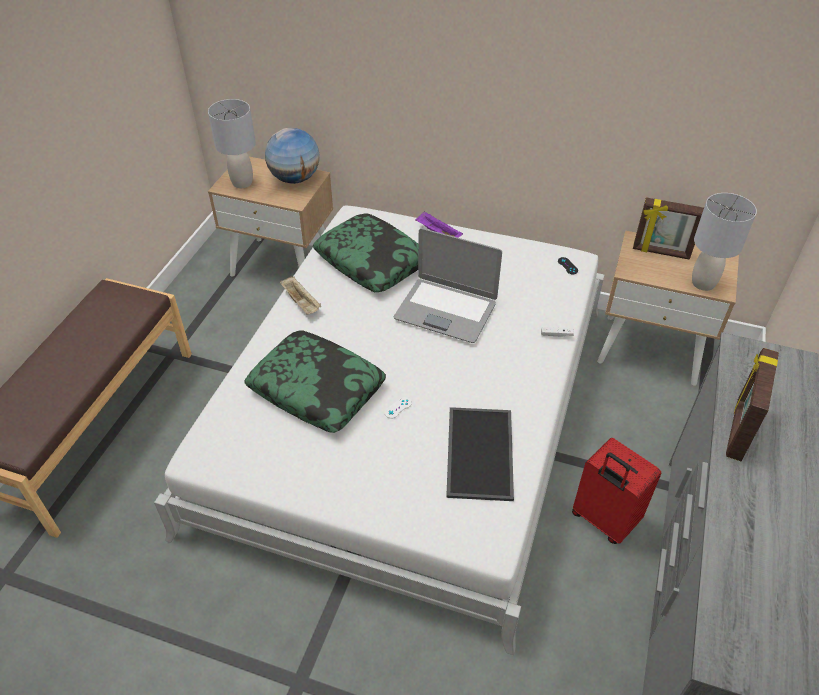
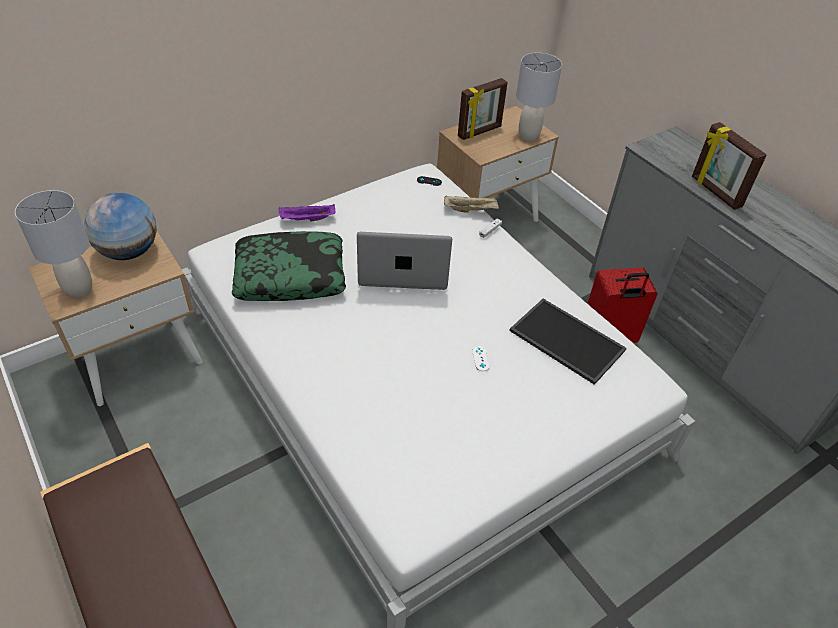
camera: 55 degrees left, 0 degrees up
(301, 303) = (289, 349): beige tray -> beige tray (471, 210)
(317, 389) = (409, 397): pillow -> none
(446, 310) = (403, 268): laptop -> laptop turned 150 degrees counterclockwise

